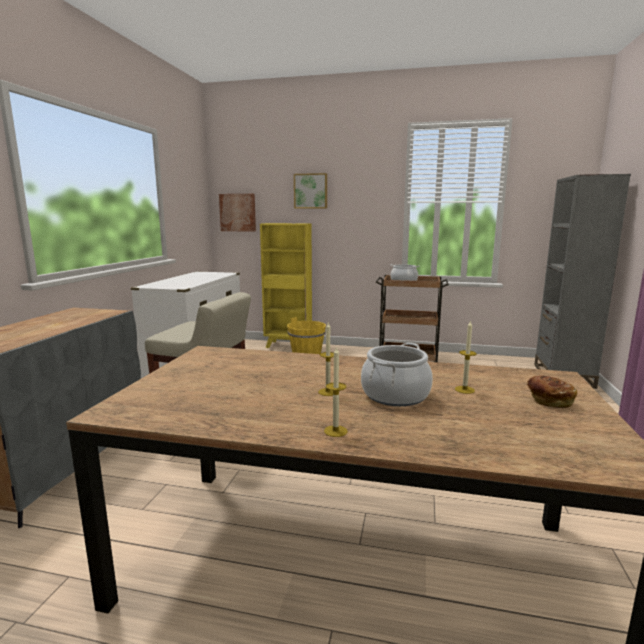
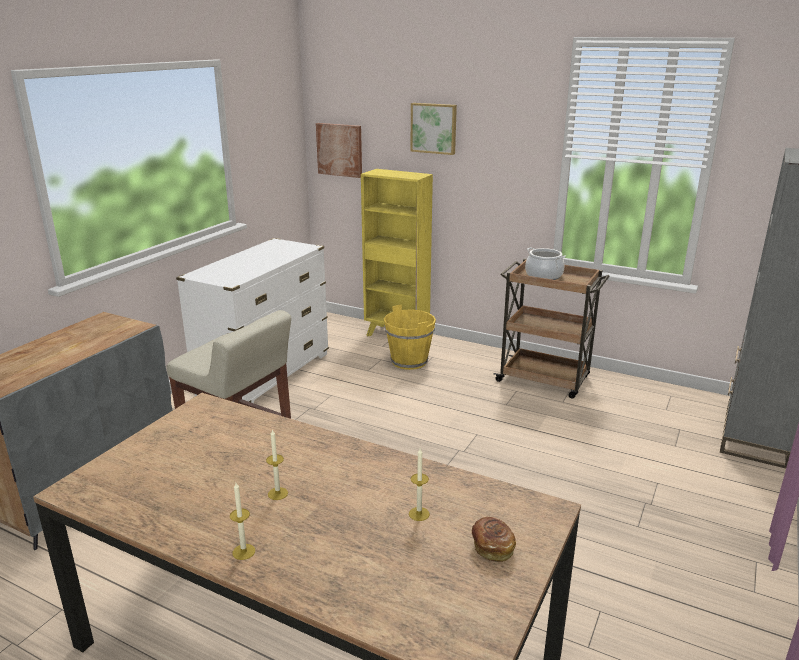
camera: 15 degrees right, 10 degrees up
(395, 395) = (339, 510): cooking pot -> none

